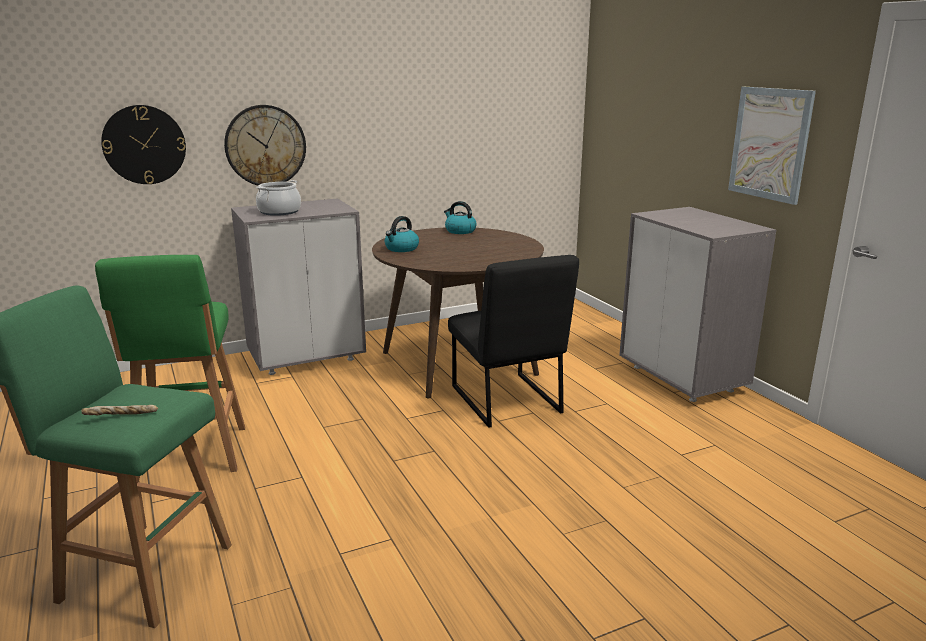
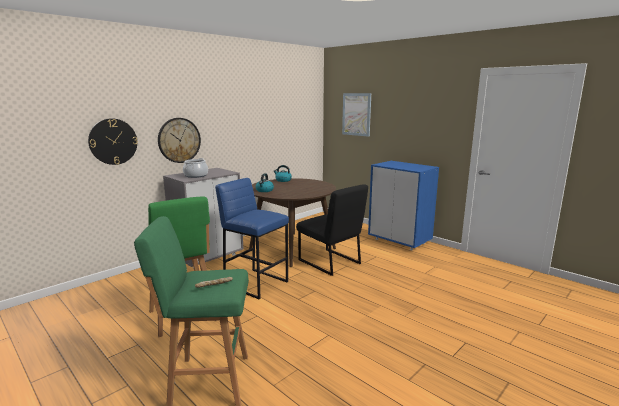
camera: 20 degrees left, 5 degrees down
(344, 417) = (255, 283): none -> blue stool
(683, 379) = (400, 241): grey cabinet -> blue cabinet
(770, 144) = (431, 129): picture -> picture (356, 114)

